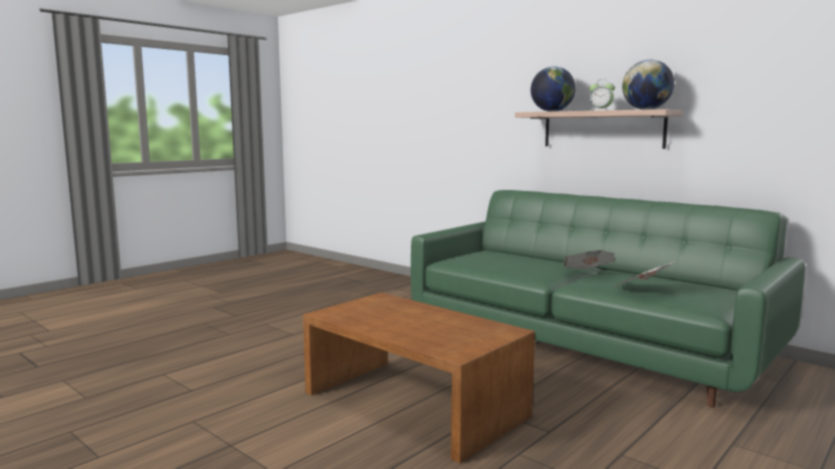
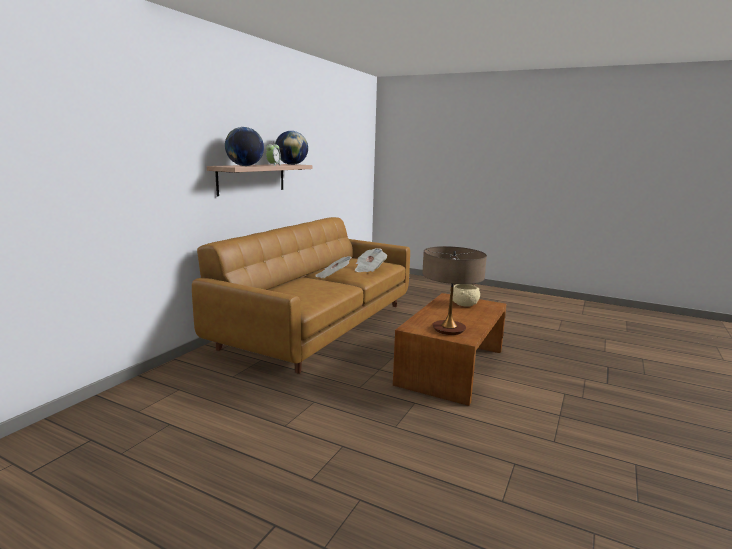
camera: 105 degrees left, 5 degrees up
(361, 310) = (448, 329): none -> table lamp
(464, 334) = (464, 304): none -> beige bowl
(585, 342) = (317, 324): green sofa -> brown sofa

